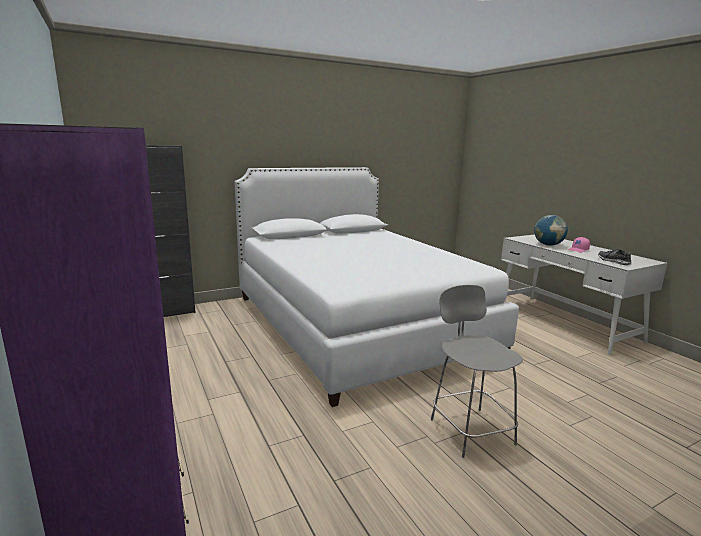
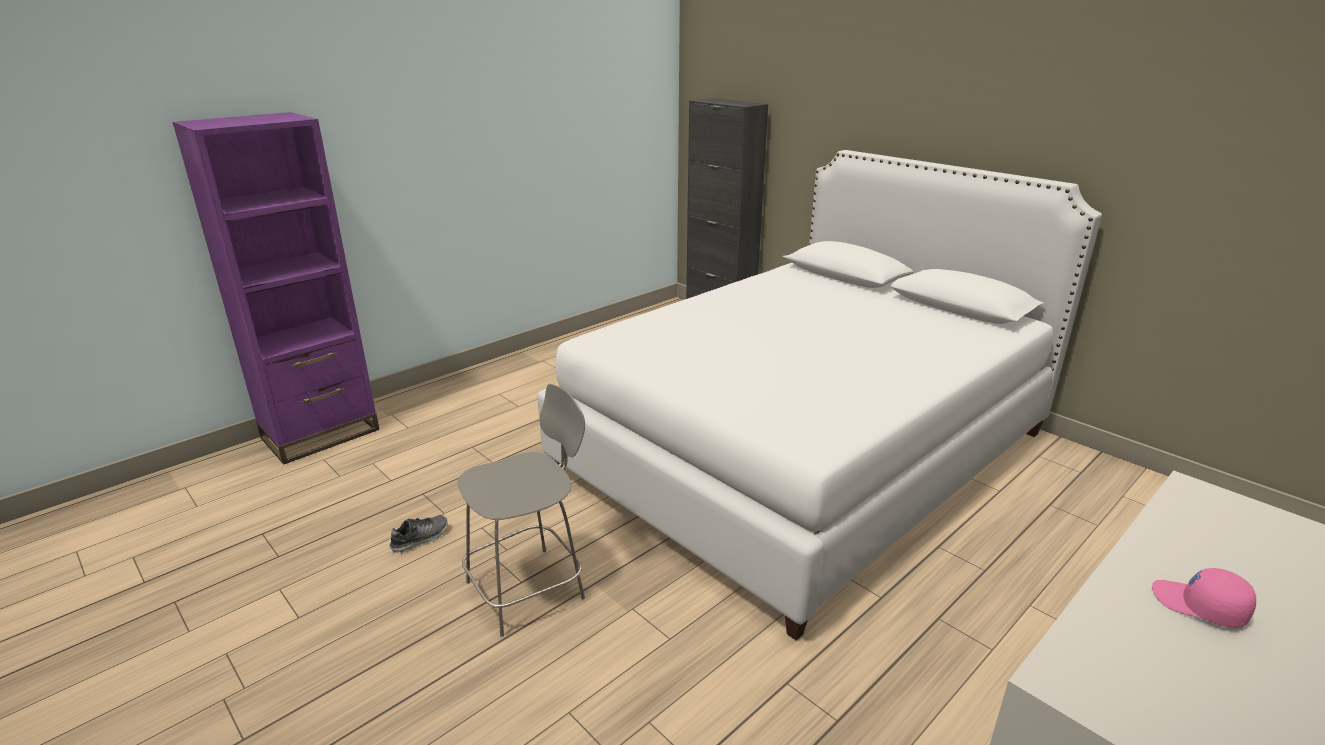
camera: 75 degrees right, 10 degrees up
(548, 245) = (1187, 546): globe -> none
(613, 261) = (1104, 667): shoe -> shoe (420, 539)

